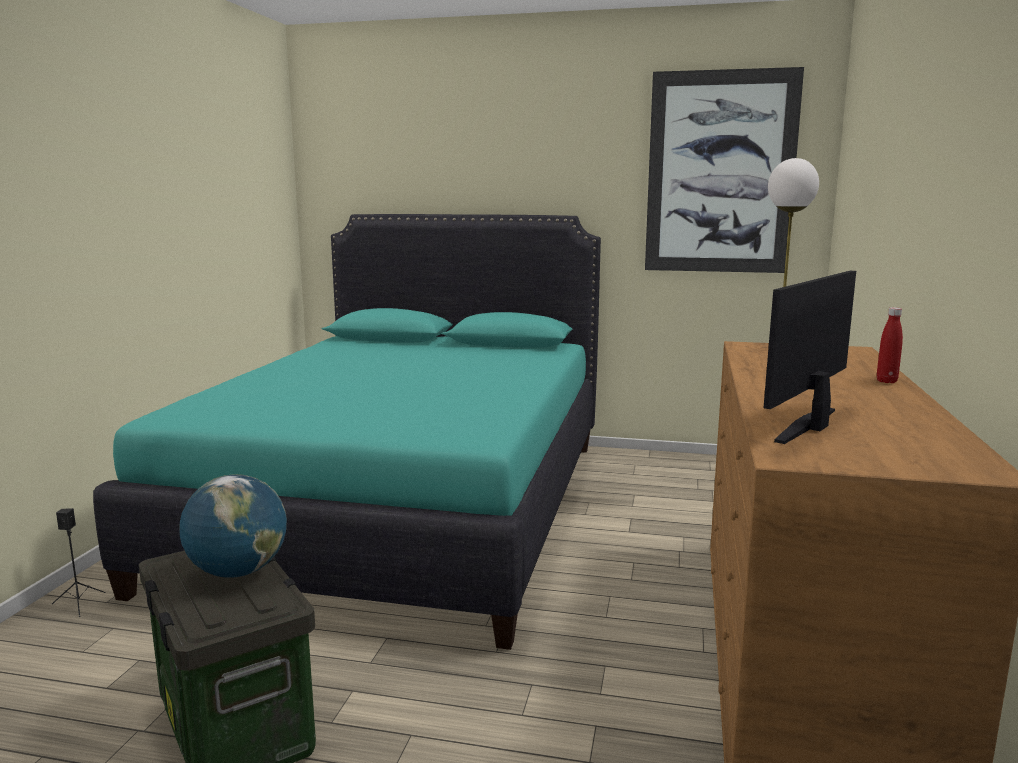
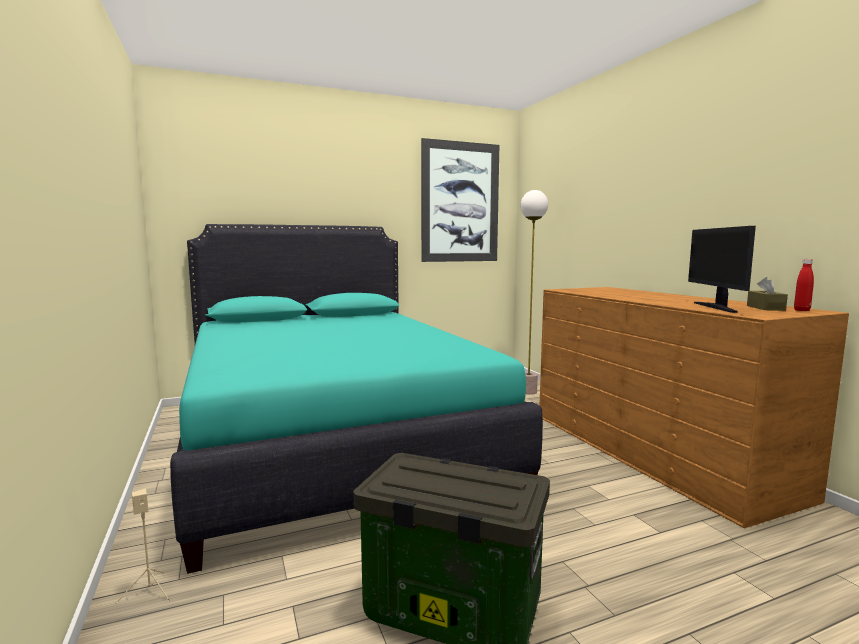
camera: 35 degrees left, 5 degrees down
(79, 603) = (150, 591): black speaker -> beige speaker
(238, 572) = (452, 473): globe -> none
(886, 381) = (667, 294): red bottle -> red bottle (801, 310)
(903, 444) = (765, 308): none -> brown tissue box

